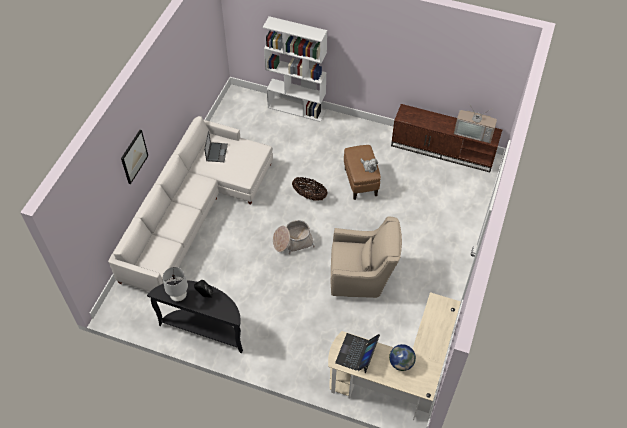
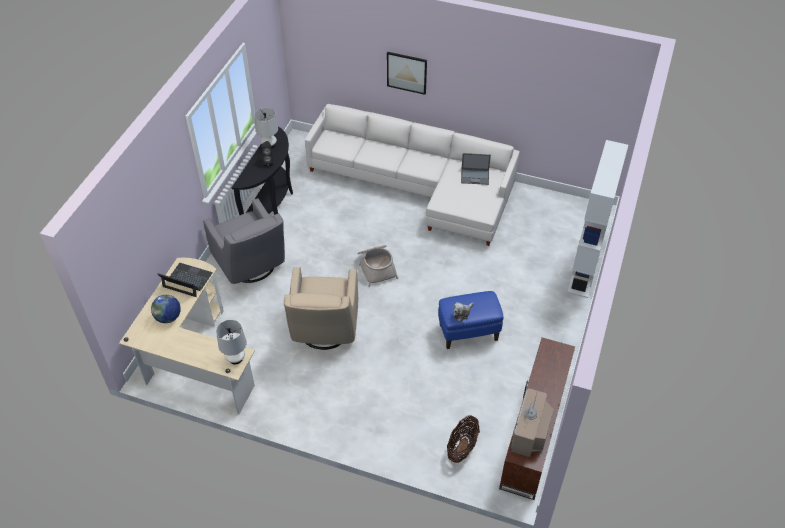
camera: 90 degrees right, 5 degrees down
(288, 340) = (251, 265): none -> grey armchair
(309, 195) = (443, 282): basket -> basket (462, 447)
(360, 182) = (468, 332): brown ottoman -> blue ottoman
(440, 305) = (235, 358): none -> white table lamp

